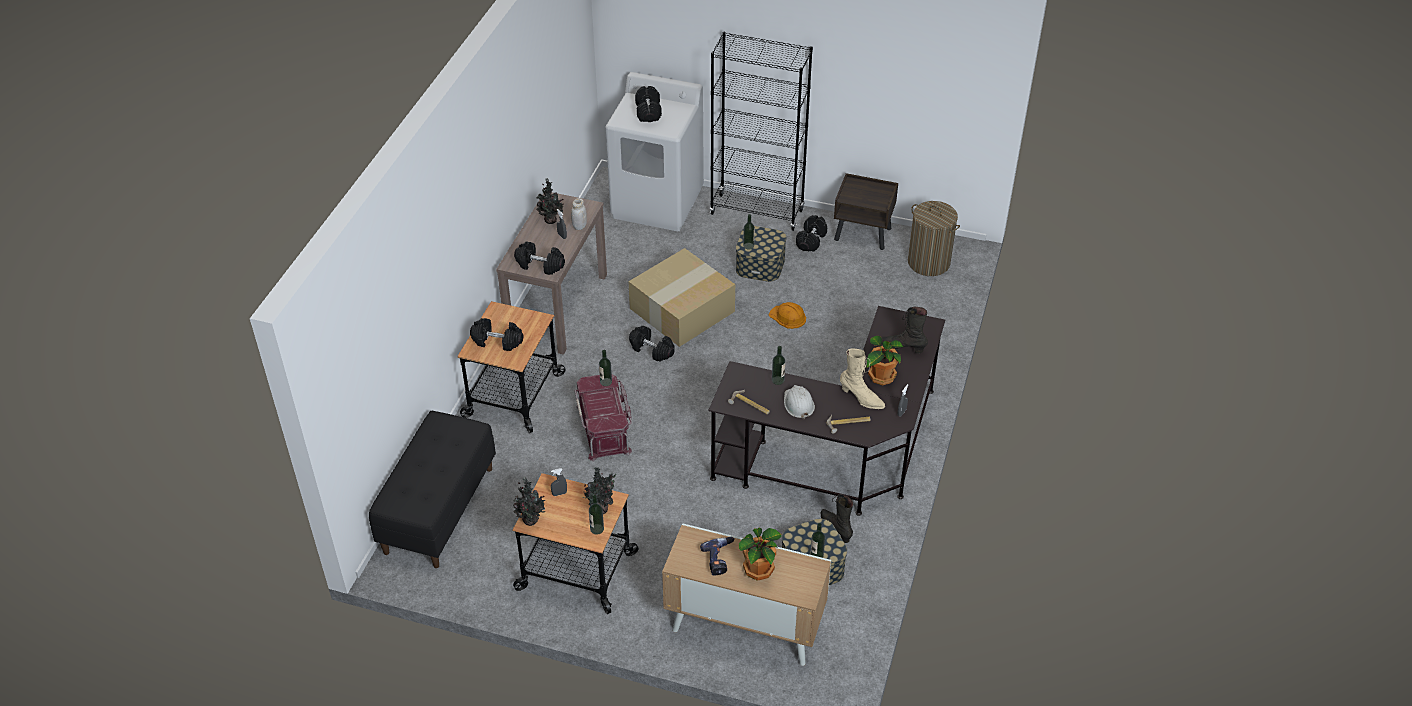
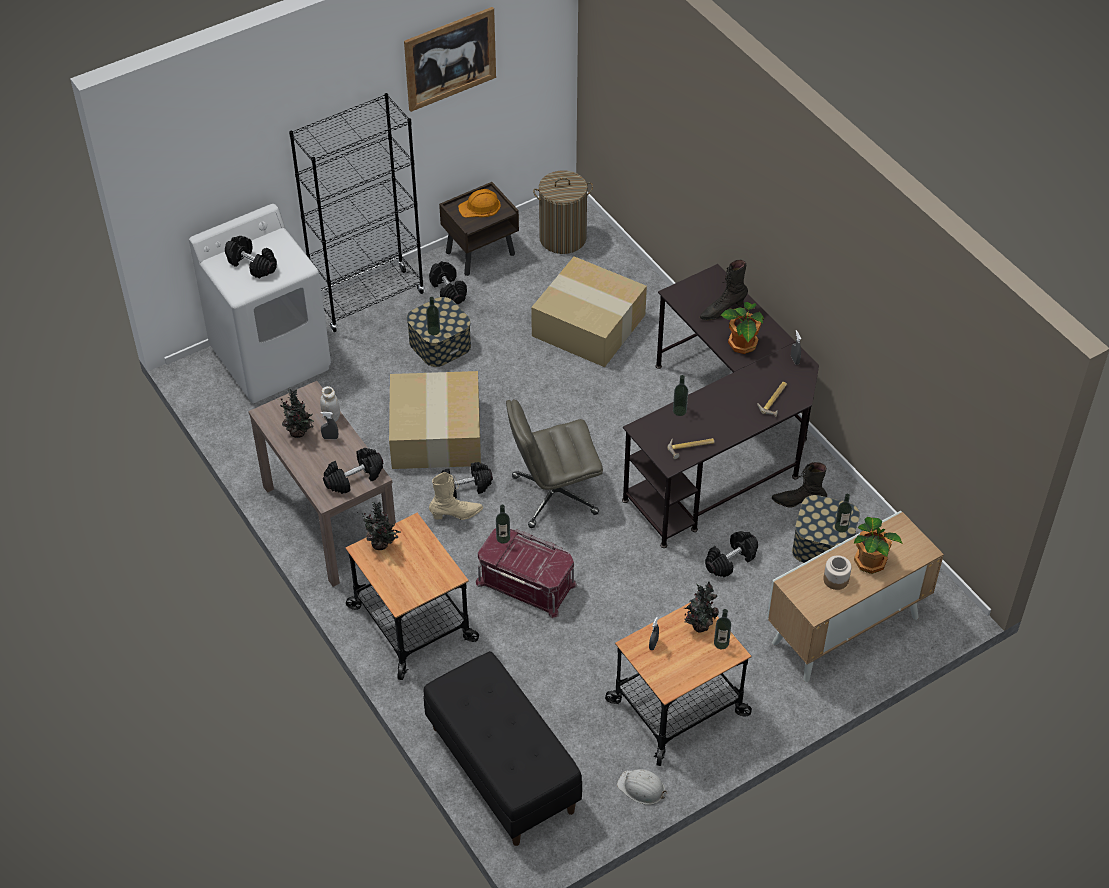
camera: 50 degrees left, 5 degrees up
(497, 341) = (408, 575): black dumbbell -> black dumbbell (730, 560)
(531, 521) = (667, 684): potted plant -> potted plant (382, 544)
(694, 396) = (553, 495): none -> grey office chair
(720, 559) = (836, 579): power drill -> jar
(788, 317) = (526, 369): orange hard hat -> orange hard hat (480, 207)
(798, 404) = (720, 416): white hard hat -> white hard hat (641, 788)
(861, 398) = (754, 373): beige boot -> beige boot (456, 514)
(867, 323) = (590, 325): none -> cardboard box
(879, 51) = (450, 58): none -> picture

